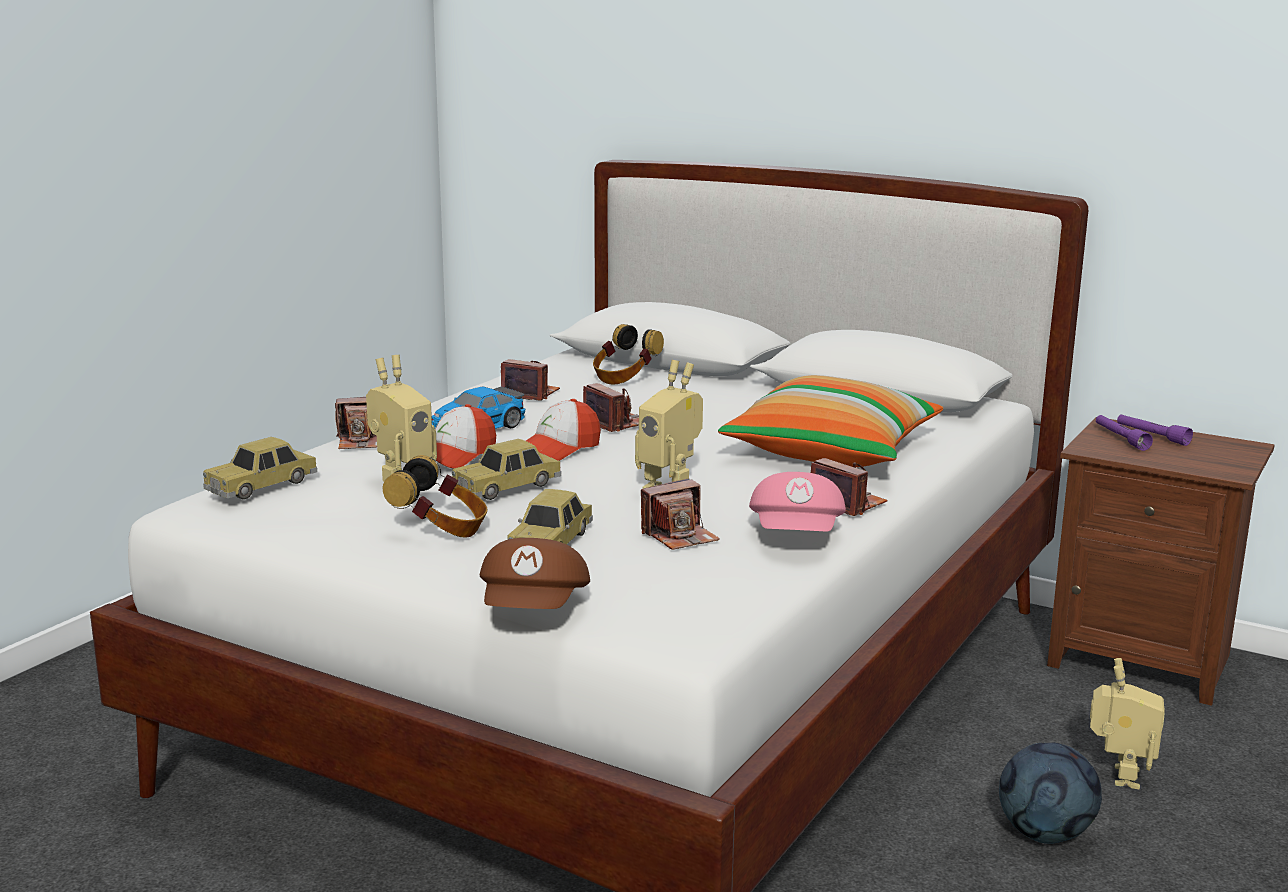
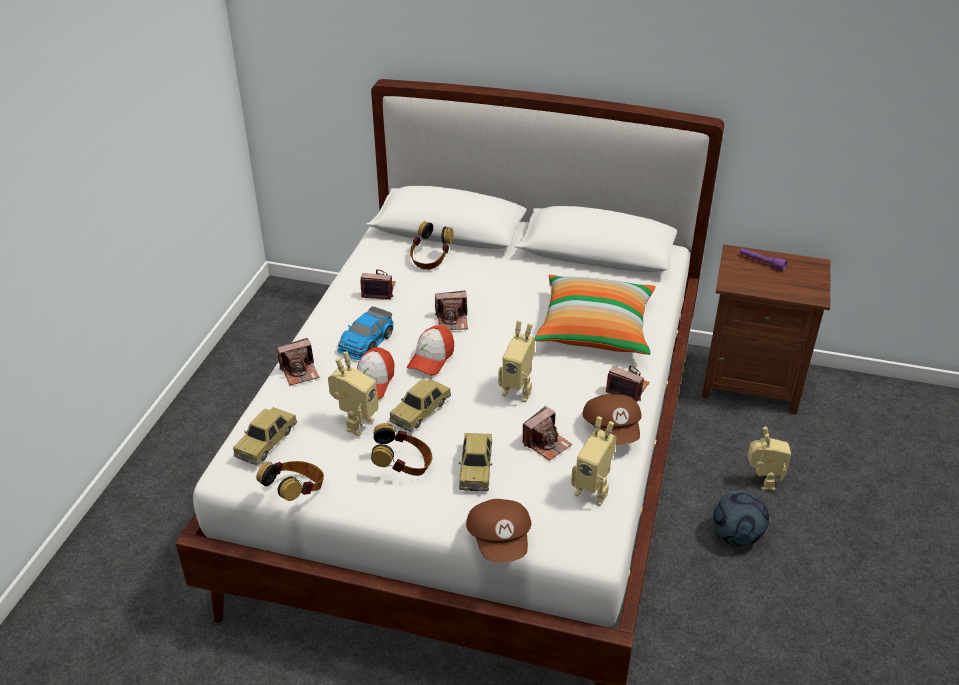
camera: 15 degrees left, 20 degrees up
(264, 533) = (296, 493): none -> headphones
(616, 424) = (452, 320): camera -> camera turned 135 degrees clockwise
(724, 586) = (593, 491): none -> toy robot
(797, 536) = (613, 430): pink cap -> brown cap
(1120, 439) = (745, 269): purple flashlight -> none

